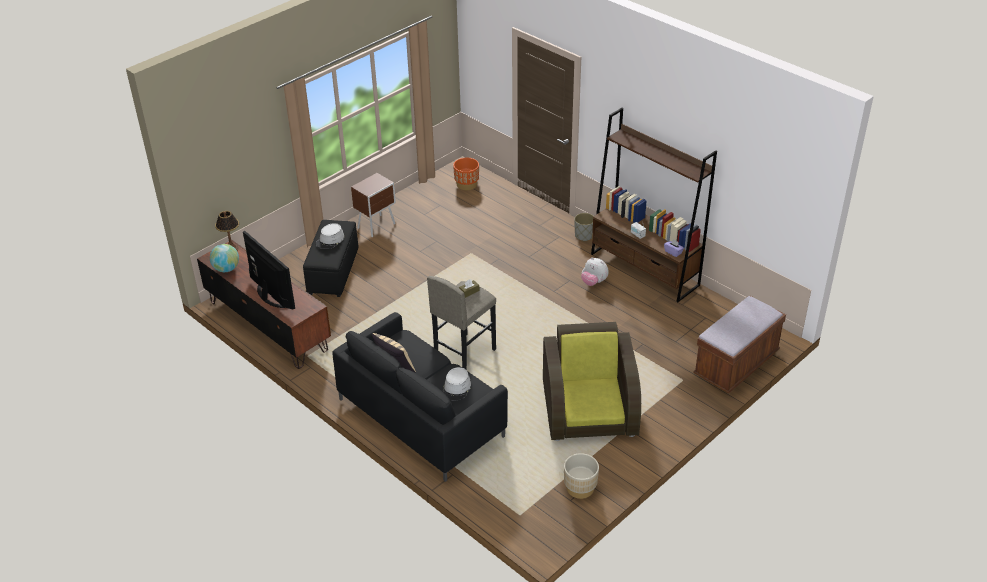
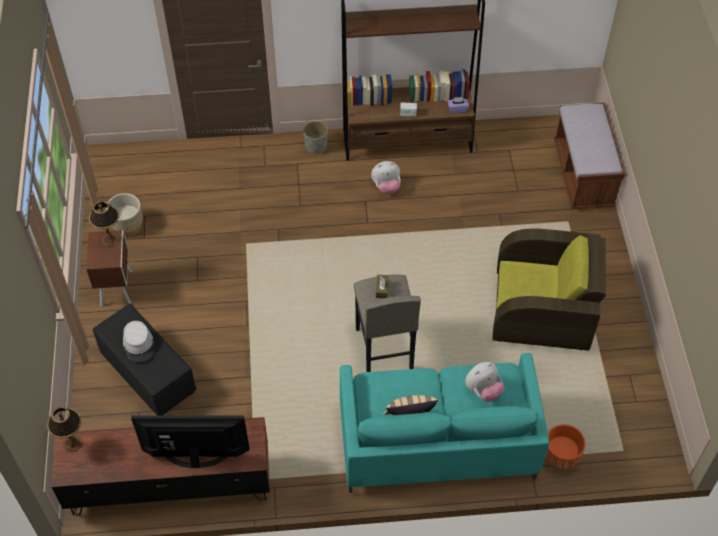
camera: 50 degrees left, 15 degrees up
(226, 269) = (103, 469): globe -> none
(381, 182) = (110, 240): none -> table lamp
(421, 418) = (437, 442): black sofa -> turquoise sofa
(456, 388) = (483, 390): grey hat -> plush toy
(466, 184) = (138, 173): orange planter -> orange planter (560, 458)
(580, 488) = (628, 384): beige planter -> beige planter (128, 226)
(589, 409) = (542, 309): brown armchair -> brown armchair turned 150 degrees clockwise

